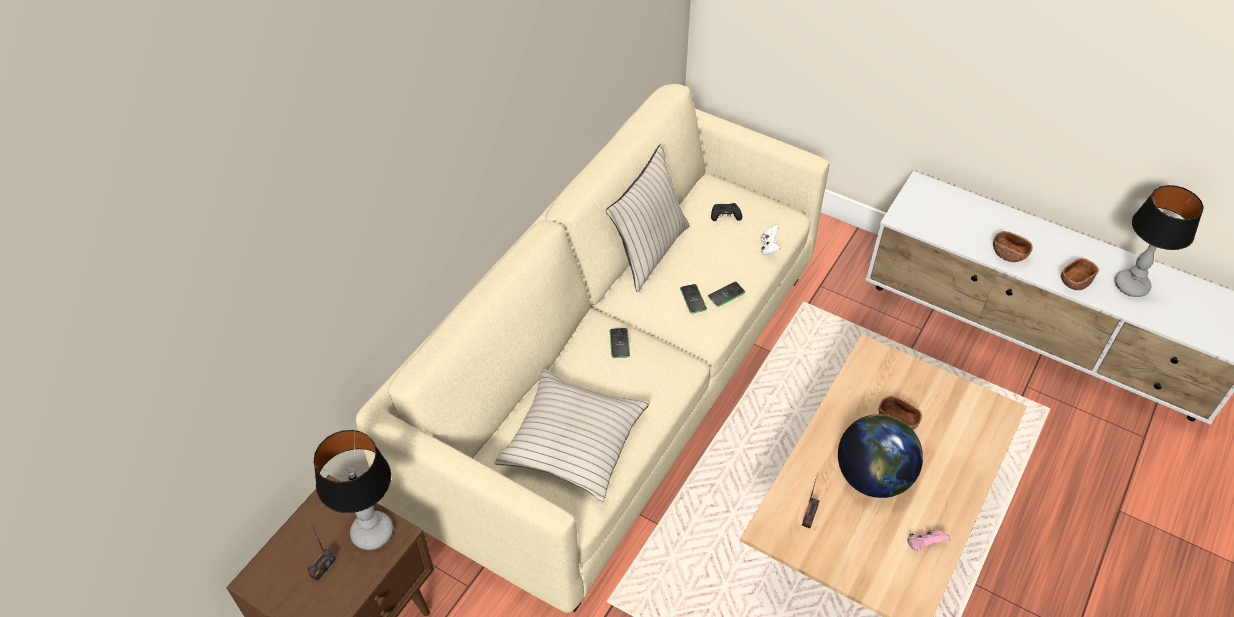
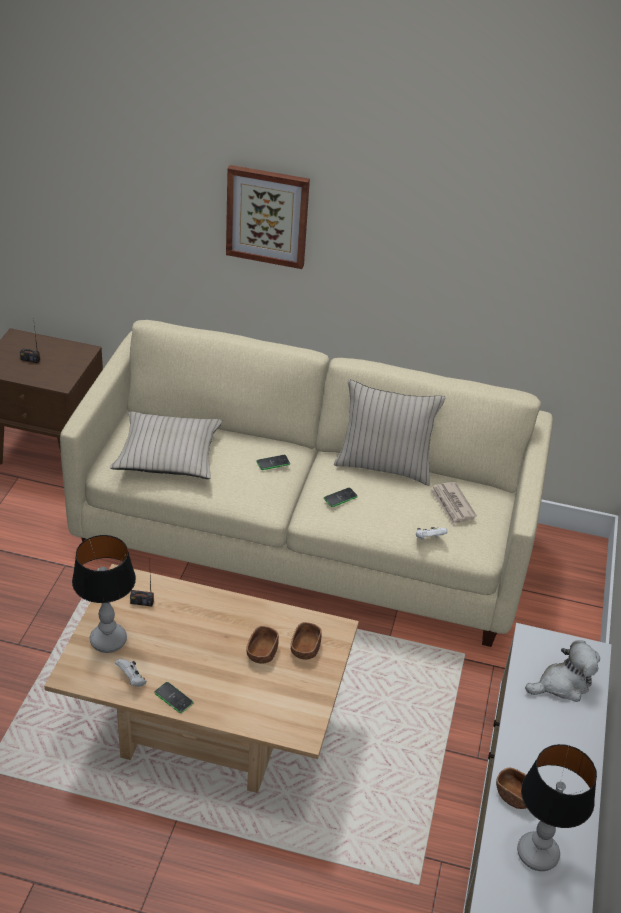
camera: 70 degrees right, 10 degrees down
(372, 532) = (61, 373): table lamp -> table lamp (109, 640)
(432, 146) = (267, 216): none -> picture
(725, 216) = (452, 505): black game controller -> newspaper
(726, 294) = (356, 518): phone -> phone (173, 698)
(872, 477) = (194, 640): globe -> none
(924, 544) = (132, 679): pink game controller -> white game controller
(956, 215) = (562, 684): none -> plush toy
(1008, 254) = (527, 733): brown bowl -> brown bowl (305, 649)

